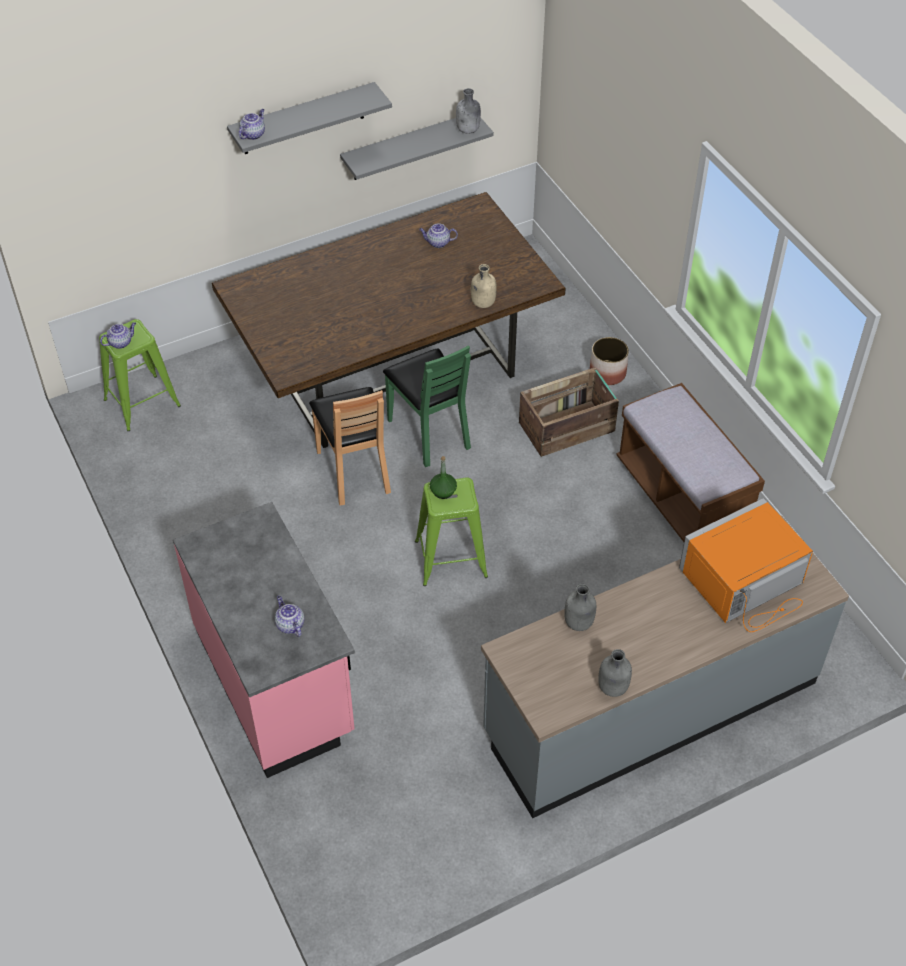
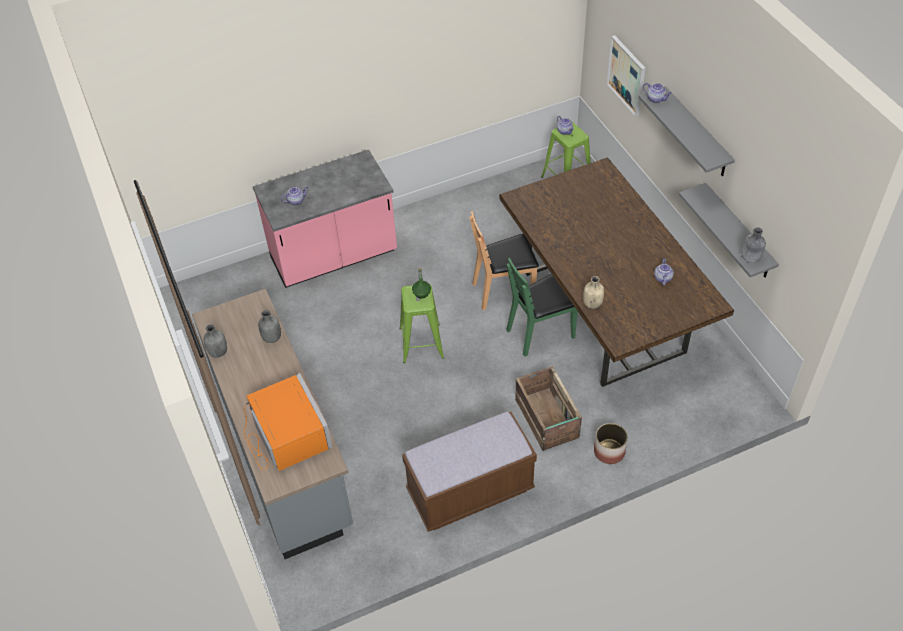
camera: 95 degrees right, 0 degrees up
(145, 189) = (627, 75): none -> picture

